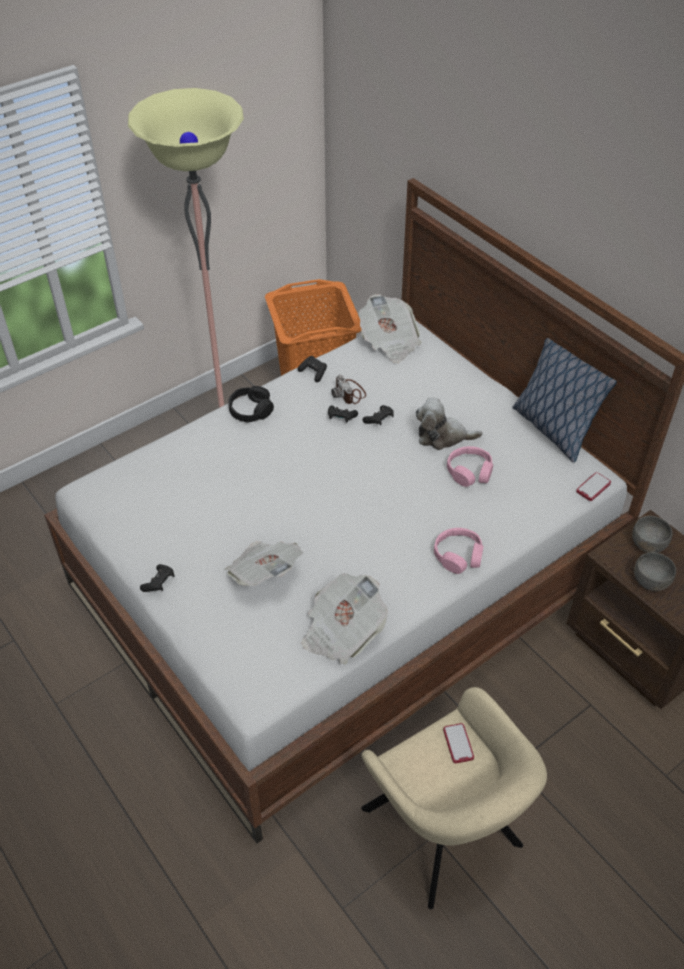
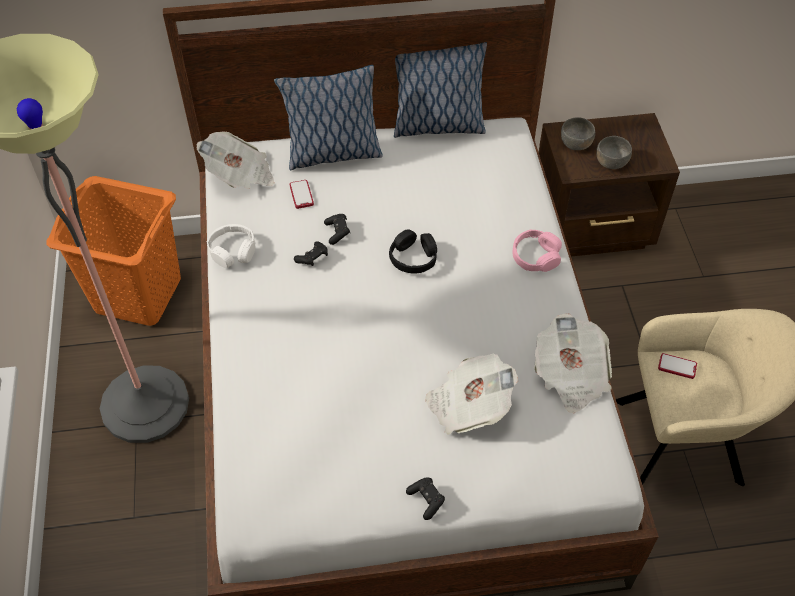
camera: 60 degrees left, 5 degrees up
(251, 410) = (244, 324): black headphones -> black headphones (413, 257)
(313, 372) = (232, 251): black game controller -> white headphones
(349, 393) = (284, 237): camera -> none
(443, 436) = (392, 198): plush toy -> none
(458, 381) = (332, 154): none -> pillow
(469, 472) = (448, 202): pink headphones -> none
(593, 487) = (519, 136): phone -> phone (301, 195)

